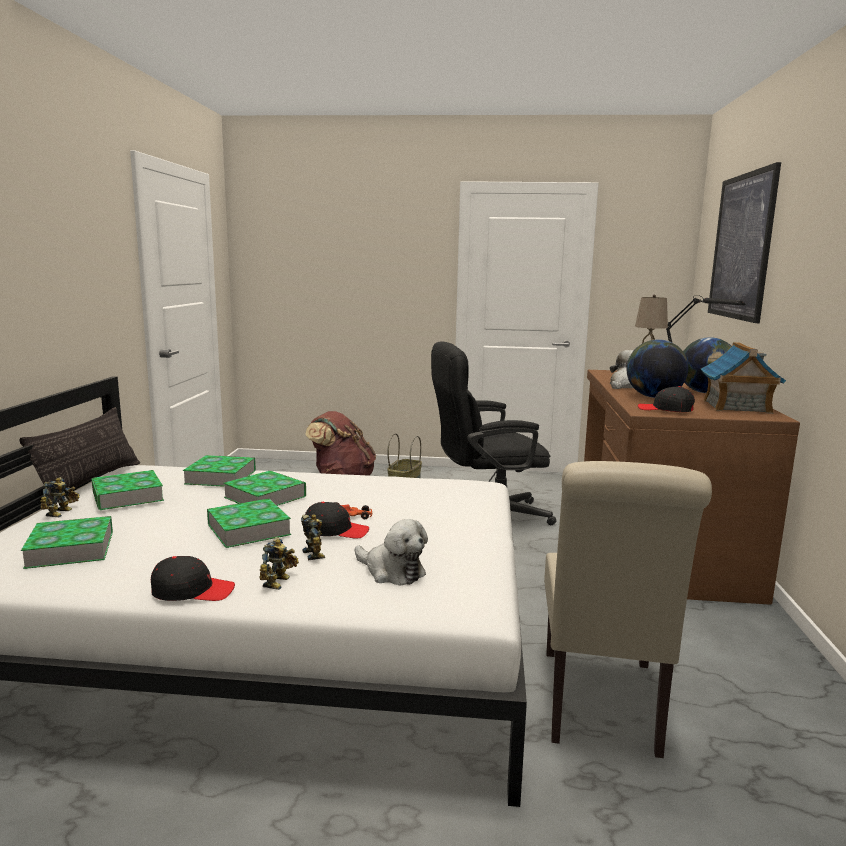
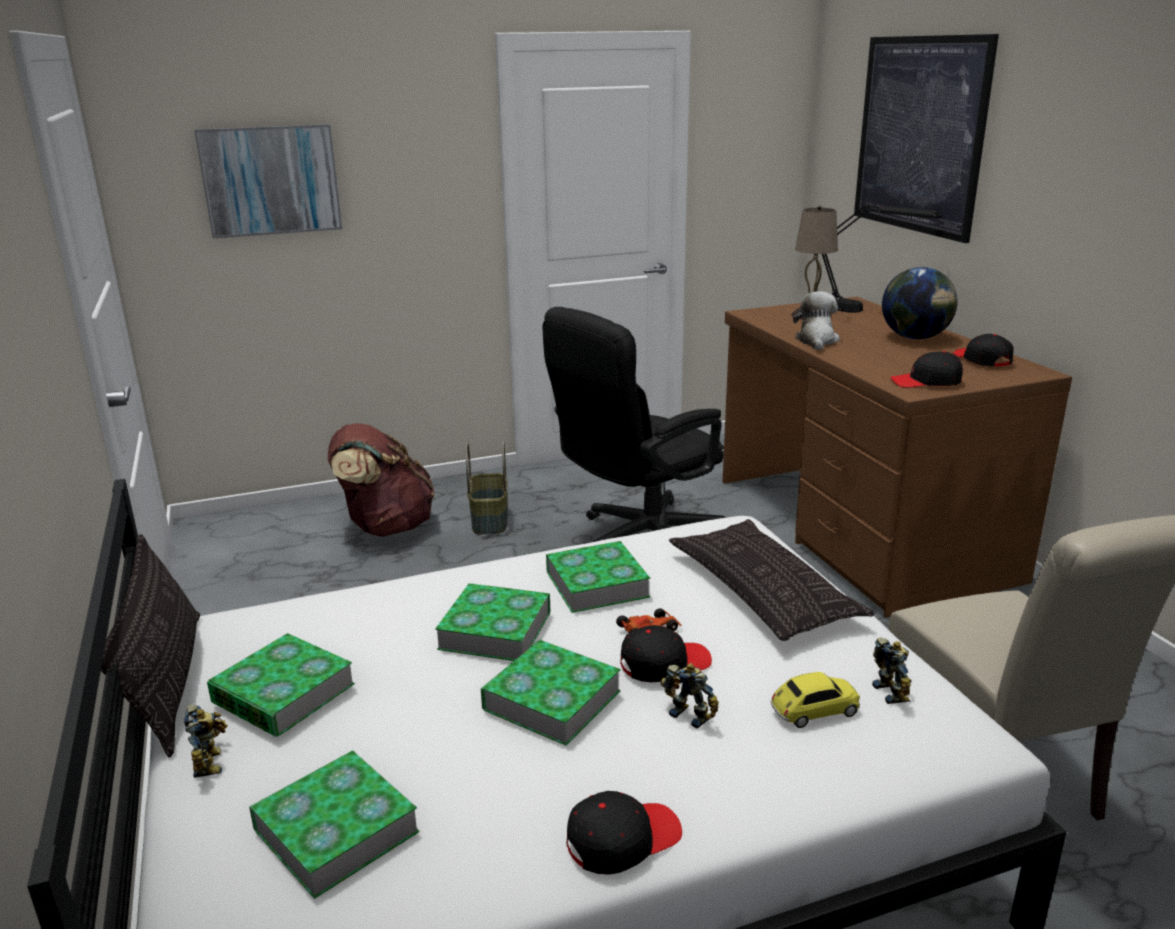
camera: 25 degrees left, 10 degrees up
(221, 477) = (379, 609): book -> book (597, 584)
(279, 582) = (710, 780): toy robot -> toy robot (893, 691)
(316, 263) = (270, 180): none -> picture
(391, 572) = (814, 711): plush toy -> toy car
(451, 515) = (762, 590): none -> pillow
(653, 397) = (878, 358): globe -> none
(736, 406) = (981, 360): toy house -> black cap

